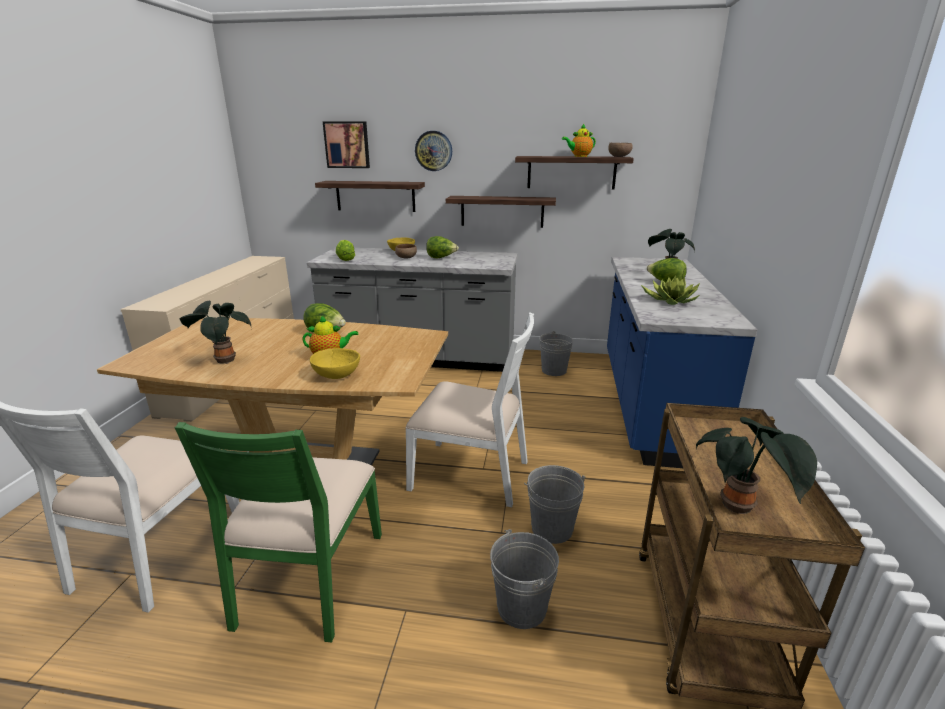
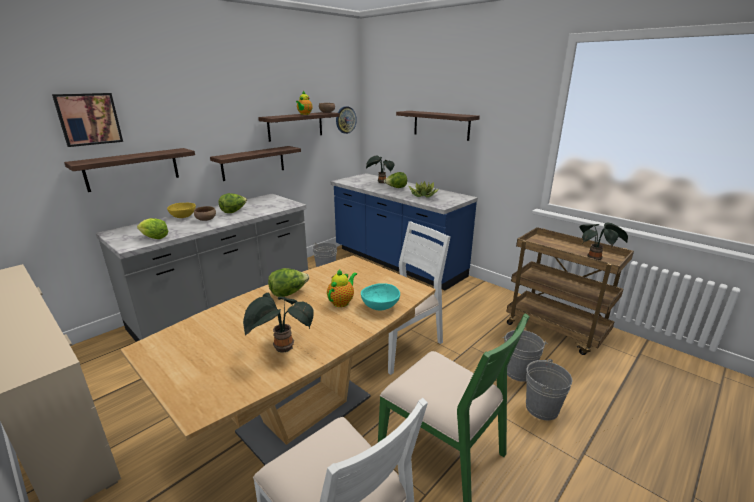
camera: 55 degrees left, 0 degrees up
(336, 375) = (380, 307): yellow bowl -> turquoise bowl
(433, 151) = (188, 118): wall clock -> wall clock (345, 120)
(552, 528) = (470, 338): grey bucket -> grey bucket (542, 408)
(754, 185) = (441, 125): none -> shelf

